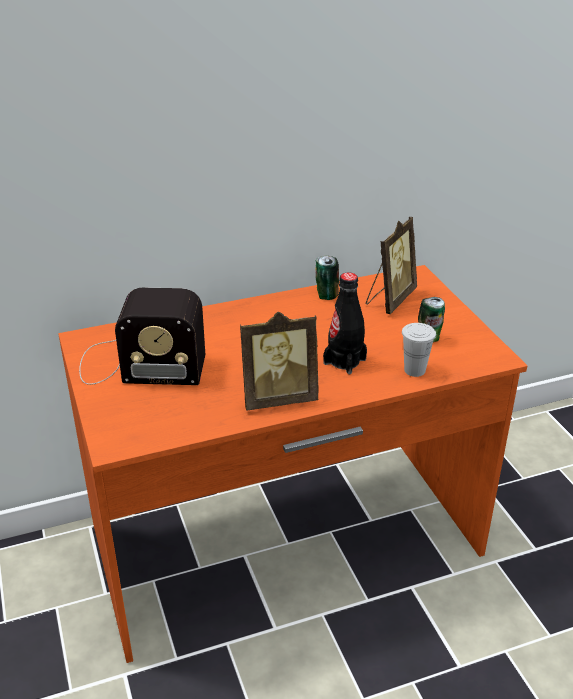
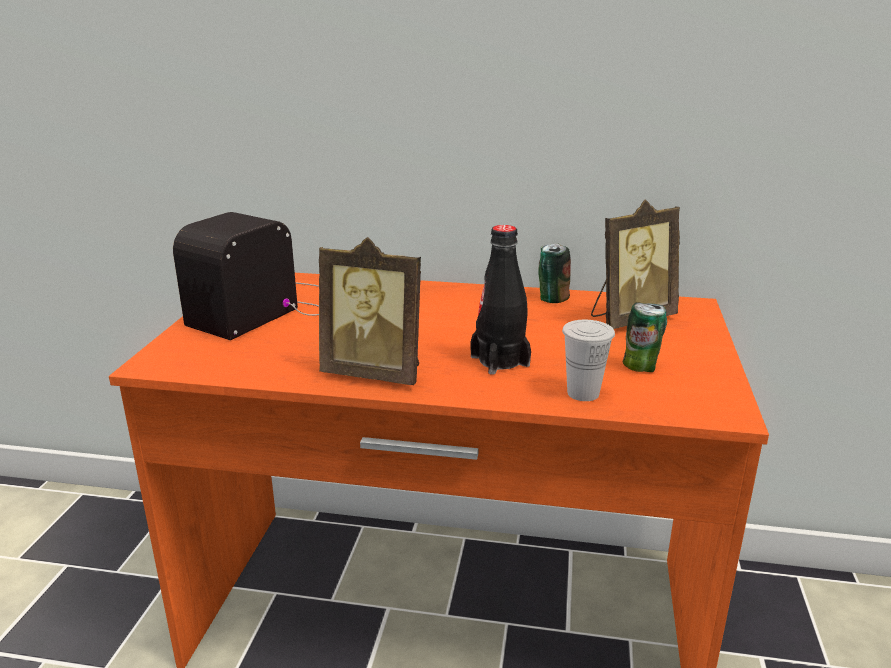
camera: 30 degrees right, 10 degrees down
(137, 364) = (273, 307): radio -> radio turned 90 degrees clockwise

